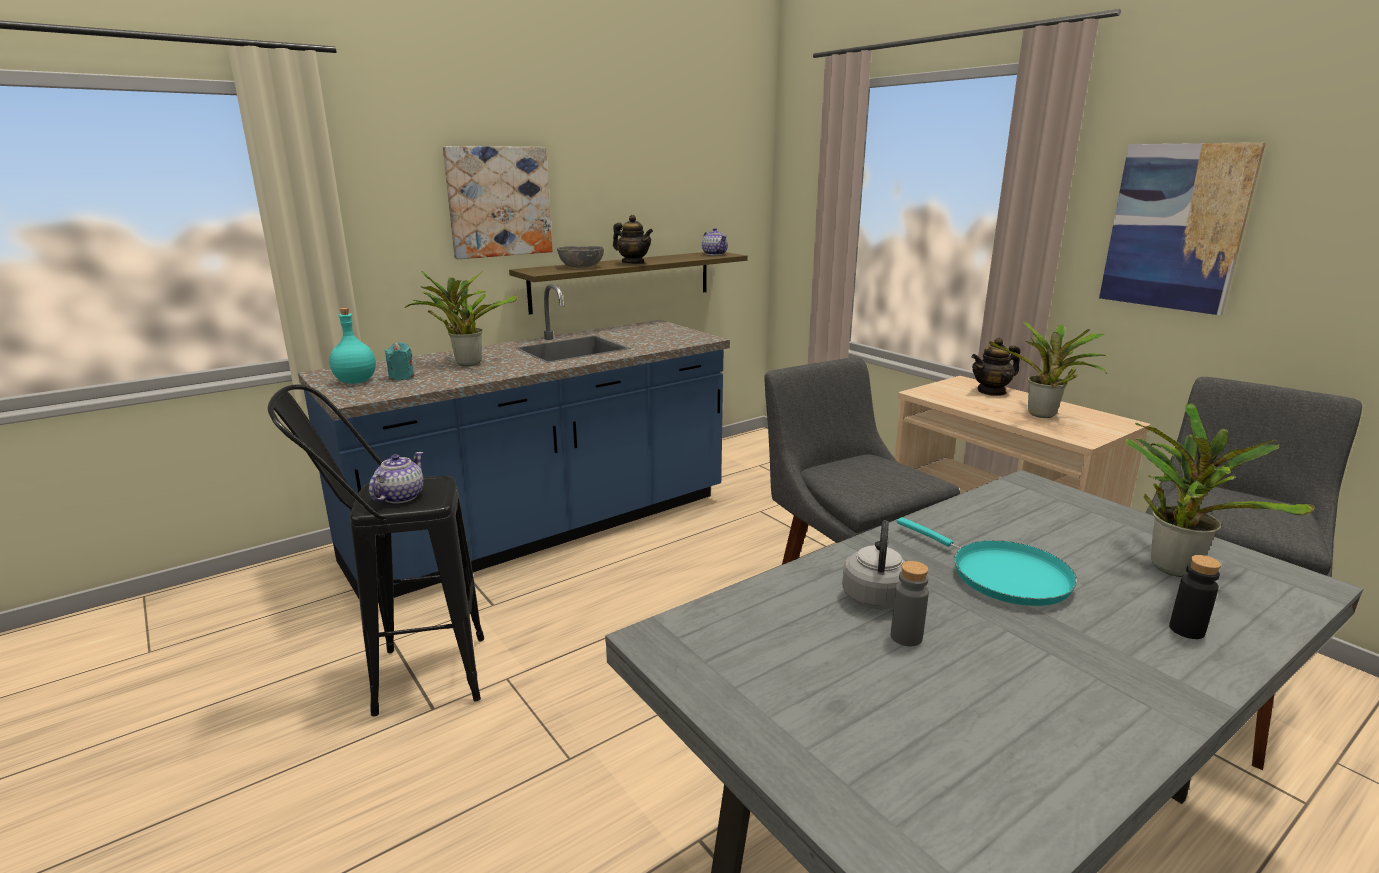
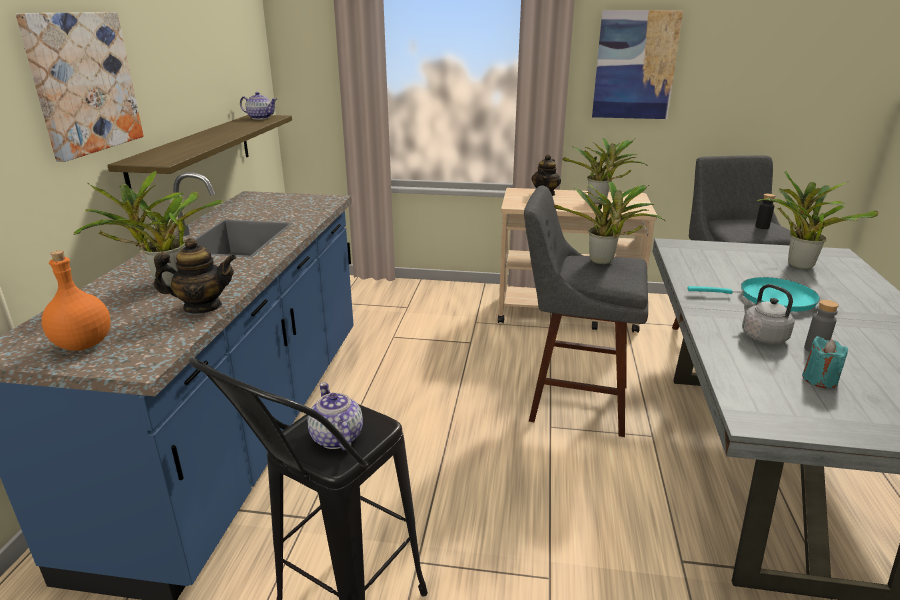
camera: 45 degrees left, 5 degrees up
(355, 381) = (84, 345): turquoise bottle -> orange bottle
(401, 377) = (132, 320): turquoise candle -> turquoise candle (819, 379)
(581, 267) = (183, 149): grey bowl -> none
(633, 263) = (221, 137): teapot -> teapot (202, 307)
(884, 469) = (603, 262): none -> potted plant
(1186, 630) = (859, 292): black bottle -> black bottle (762, 227)

